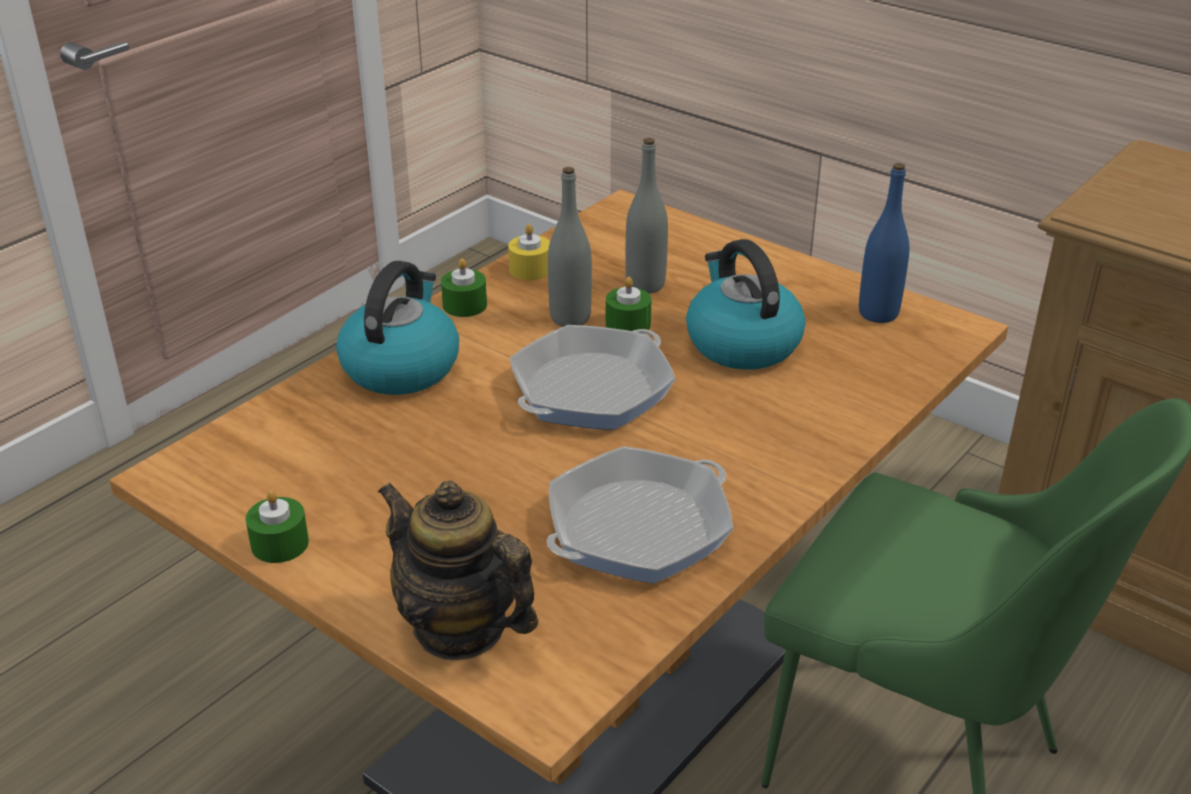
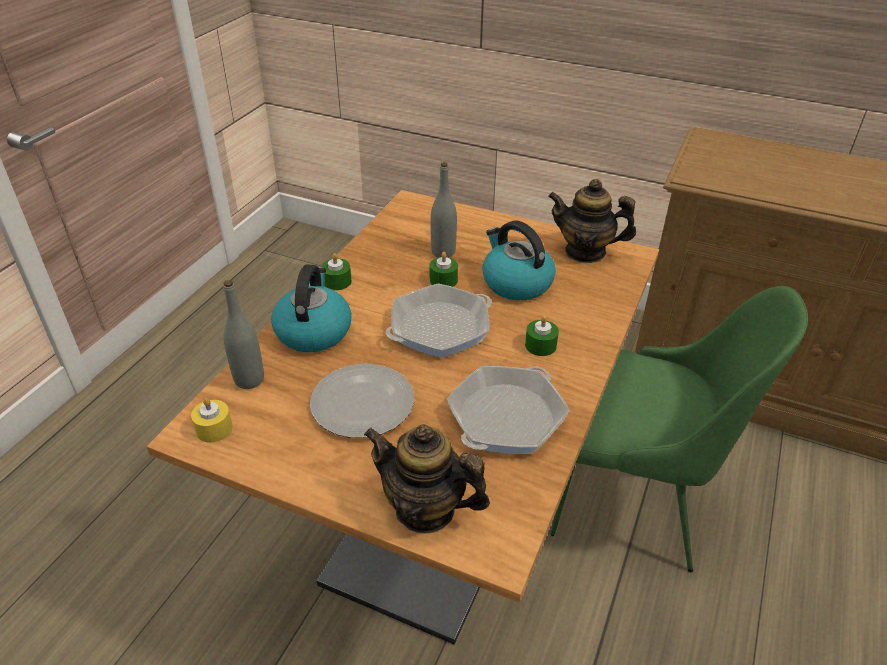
camera: 15 degrees left, 5 degrees up
(280, 544) = (284, 472): green candle -> green candle (540, 345)
(431, 475) = (363, 404): none -> plate
(530, 269) = (368, 251): yellow candle -> yellow candle (214, 429)
(570, 318) = (406, 281): grey bottle -> grey bottle (249, 380)
(591, 389) = (439, 328): frying pan -> frying pan turned 150 degrees counterclockwise
(878, 313) = (585, 252): blue bottle -> teapot

